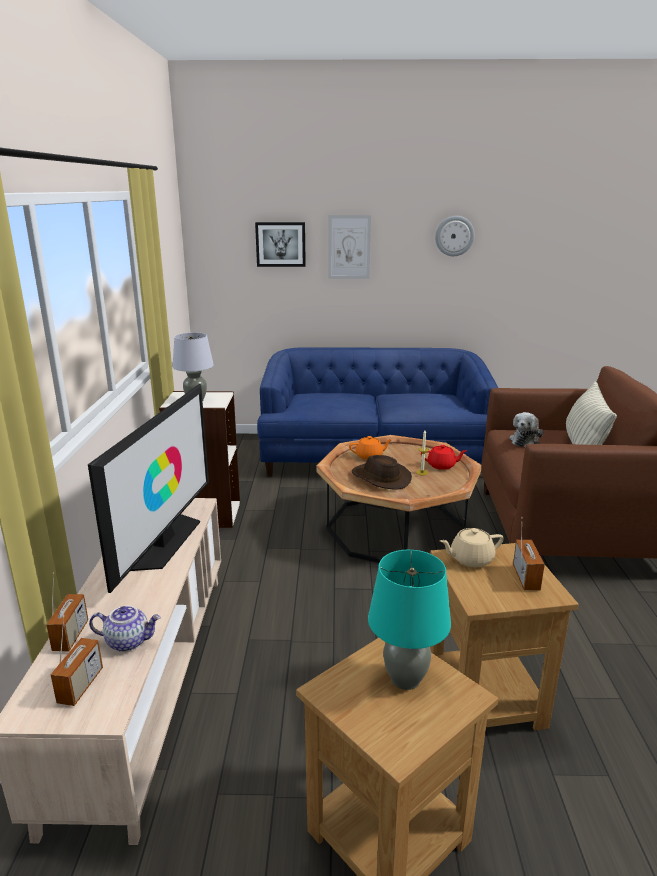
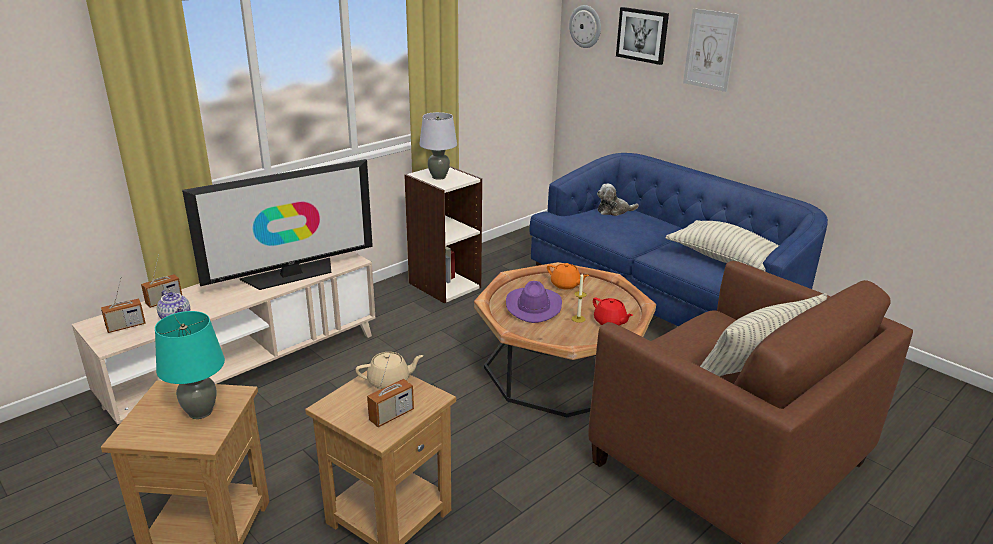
camera: 45 degrees right, 5 degrees up
(380, 478) = (533, 306): brown hat -> purple hat
(437, 400) = (725, 259): none -> pillow
(454, 236) = (838, 55): wall clock -> wall clock (585, 26)
(470, 559) = (389, 381): beige teapot -> beige teapot turned 135 degrees clockwise
(525, 441) = (705, 333): plush toy -> plush toy (614, 211)

